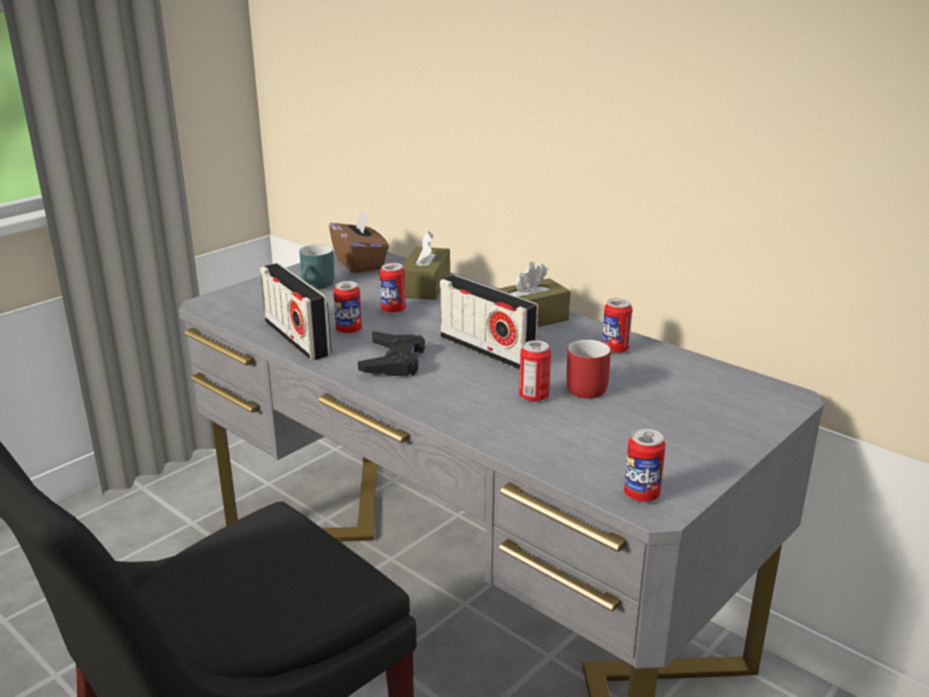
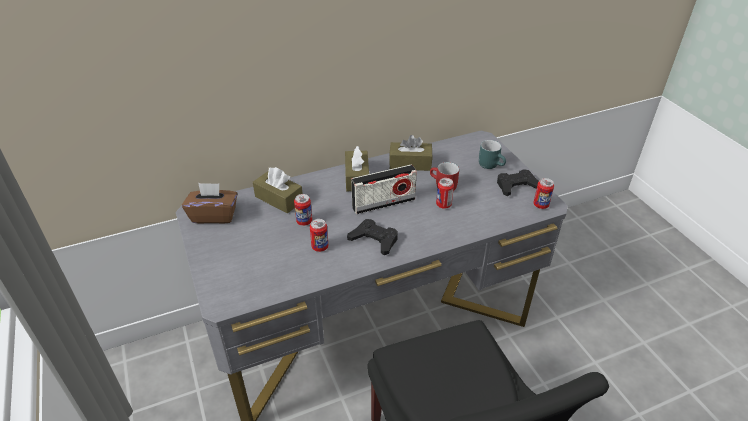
camera: 65 degrees left, 15 degrees up
(297, 338) = (315, 272): radio -> none
(318, 286) = (237, 244): turquoise mug -> turquoise mug (491, 165)
(615, 349) = (410, 163): can -> brown tissue box
(674, 458) = (517, 186): none -> black game controller

